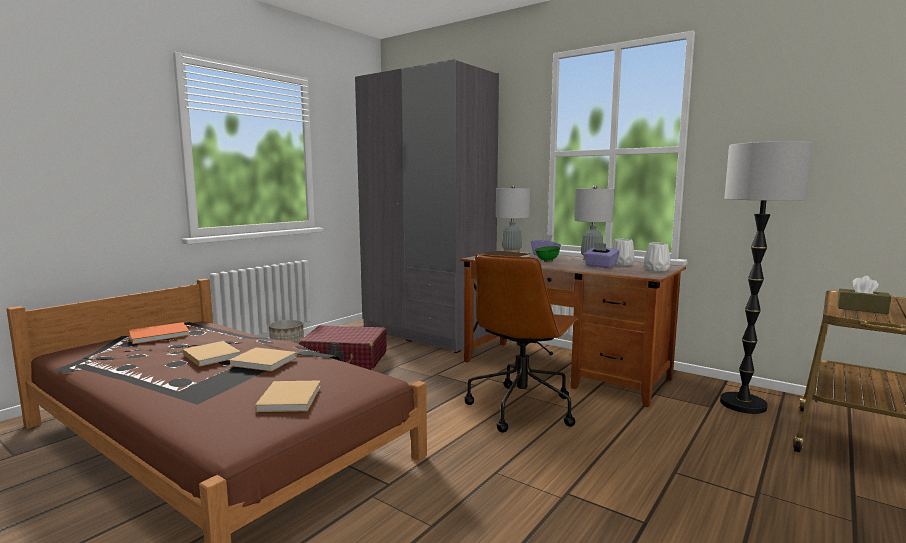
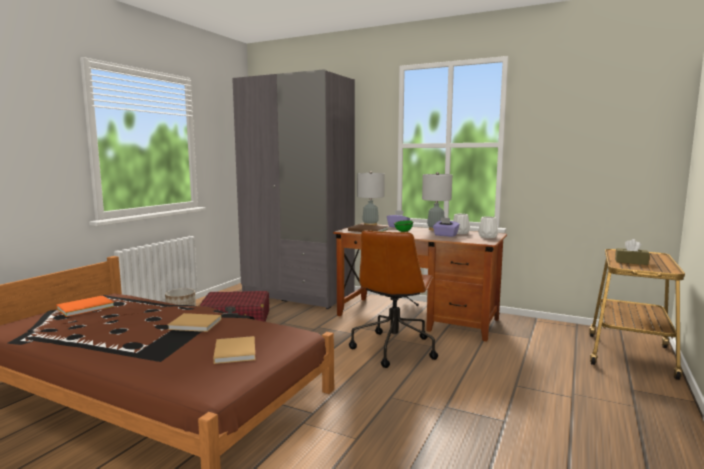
camera: 10 degrees left, 0 degrees up
(211, 355) = (146, 322): beige book -> none
(743, 404) = (551, 334): floor lamp -> none

